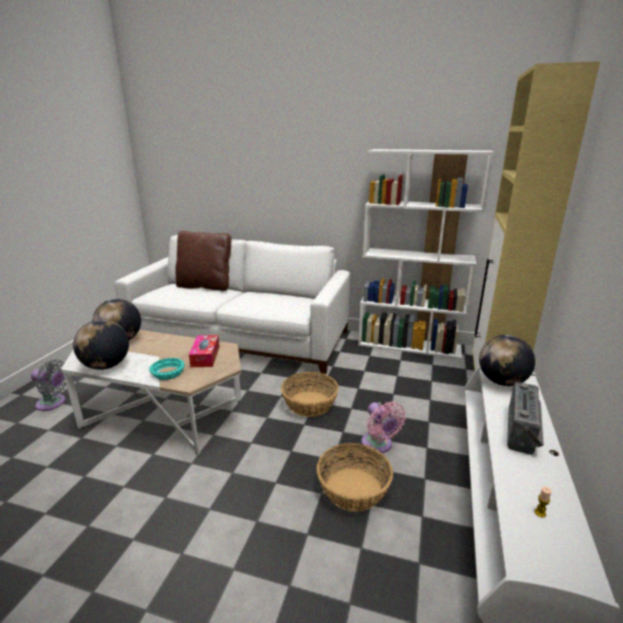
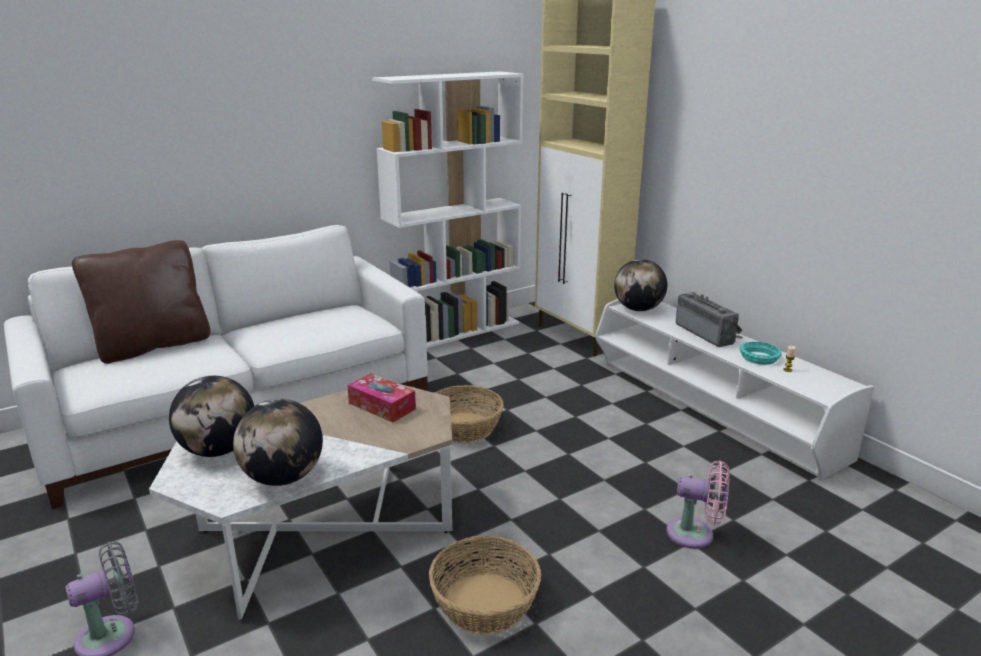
camera: 50 degrees left, 0 degrees up
(167, 372) = (381, 439): turquoise bowl -> turquoise bowl (759, 357)
(354, 489) = (619, 461): basket -> basket (486, 603)
(378, 445) = (579, 422): pink fan -> pink fan (695, 534)

